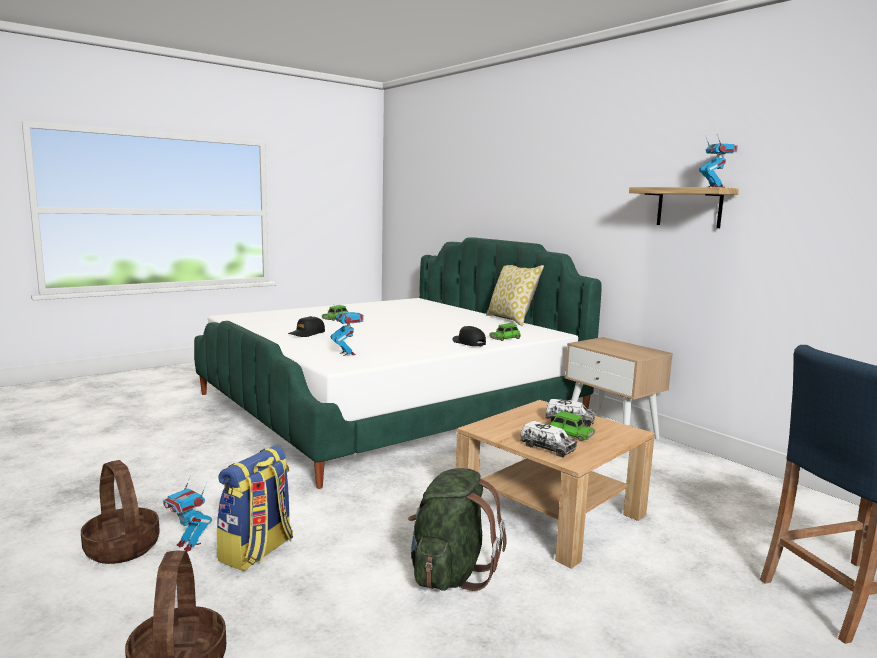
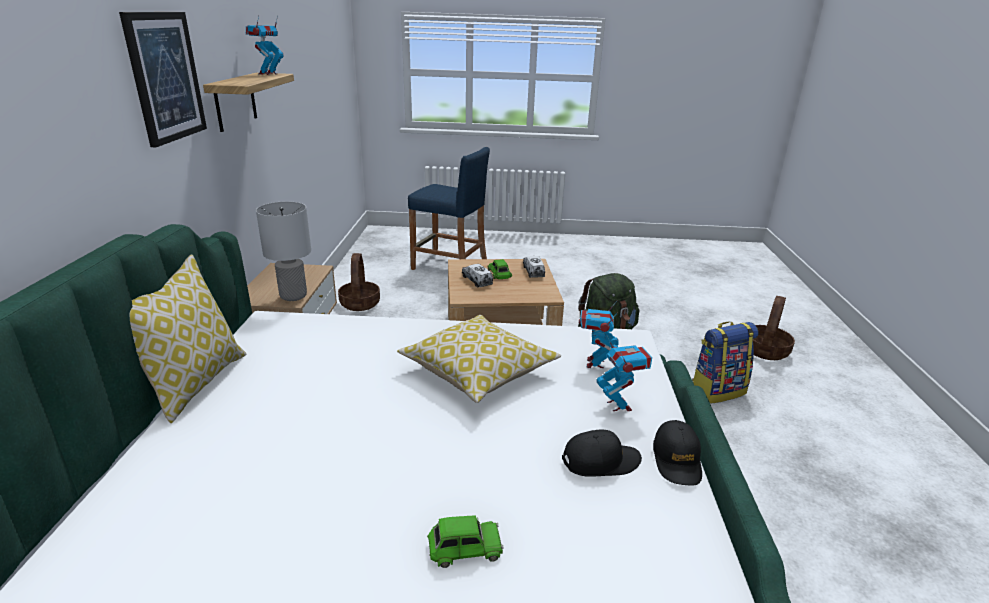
camera: 140 degrees left, 15 degrees up
(121, 548) = (824, 434): basket -> basket (360, 303)
(189, 545) = (768, 415): toy robot -> toy robot (619, 405)
(406, 340) = (478, 372): none -> pillow
(468, 343) = (416, 337): black cap -> black cap (677, 460)
(505, 338) = (350, 333): green toy car -> none
(586, 344) = (293, 298): none -> grey table lamp
(613, 179) = (165, 77): none -> picture

